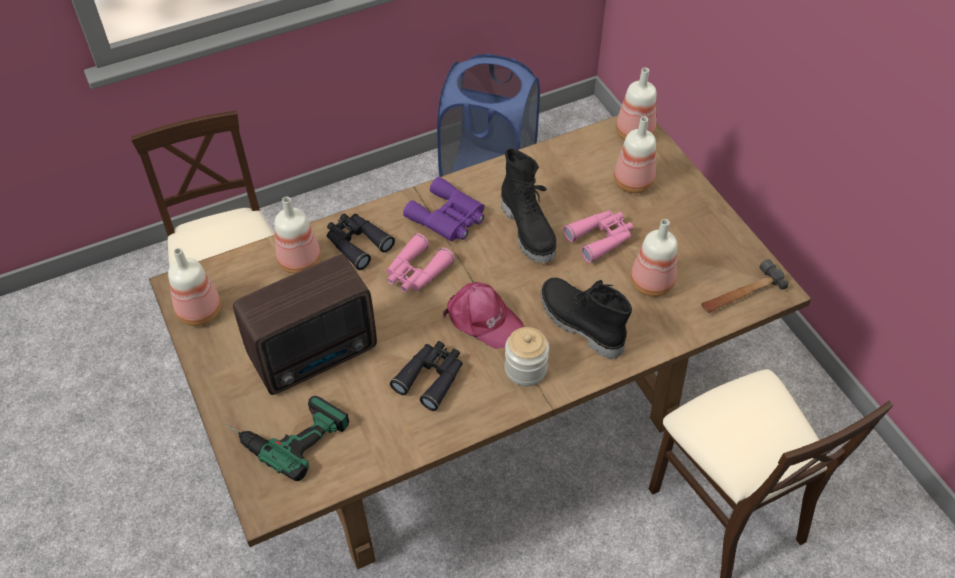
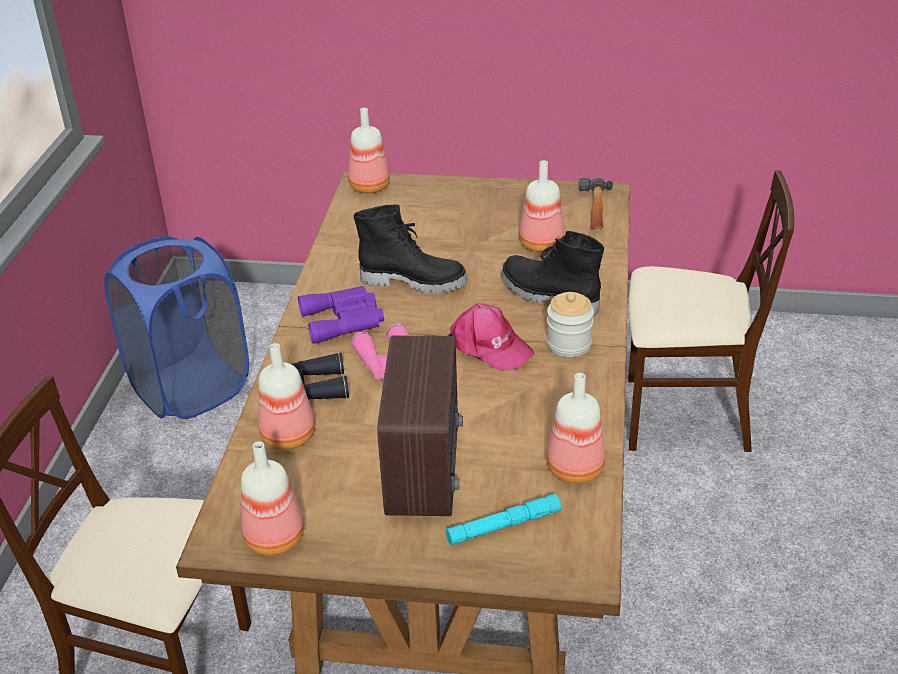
camera: 55 degrees left, 15 degrees down
(286, 431) = (503, 525): power drill -> turquoise flashlight
(431, 377) = (526, 402): black binoculars -> none
(483, 319) = (489, 346): pink cap -> pink cap turned 60 degrees clockwise
(579, 324) = (548, 297): black boot -> black boot turned 45 degrees clockwise
(600, 238) = (466, 249): pink binoculars -> none
(633, 183) = (424, 209): bottle -> bottle (577, 469)

